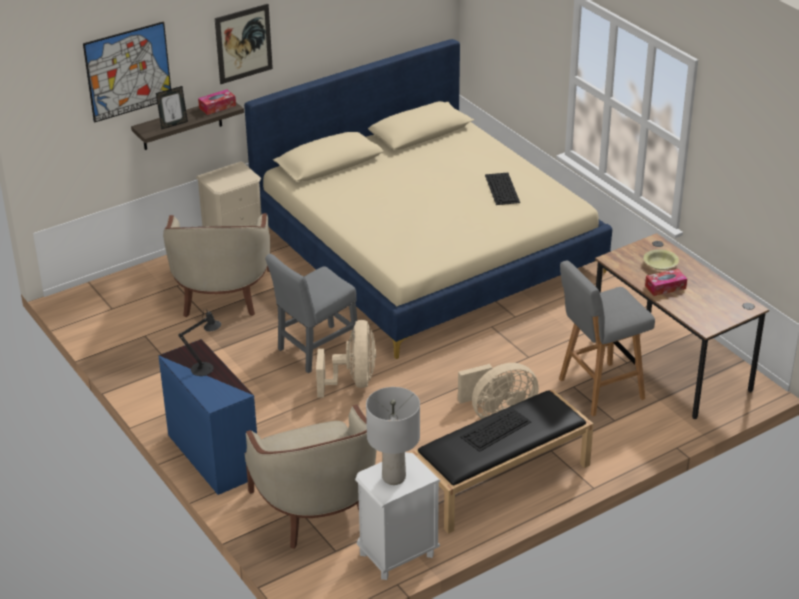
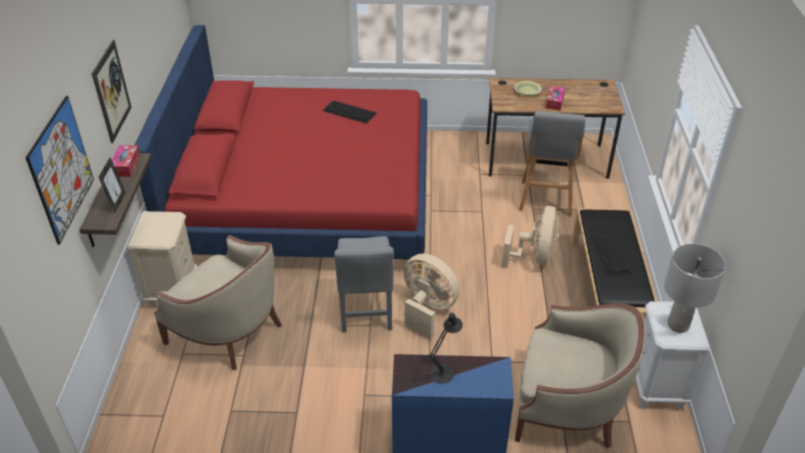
camera: 55 degrees left, 5 degrees up
(426, 250) = (306, 195): beige bed -> red bed

